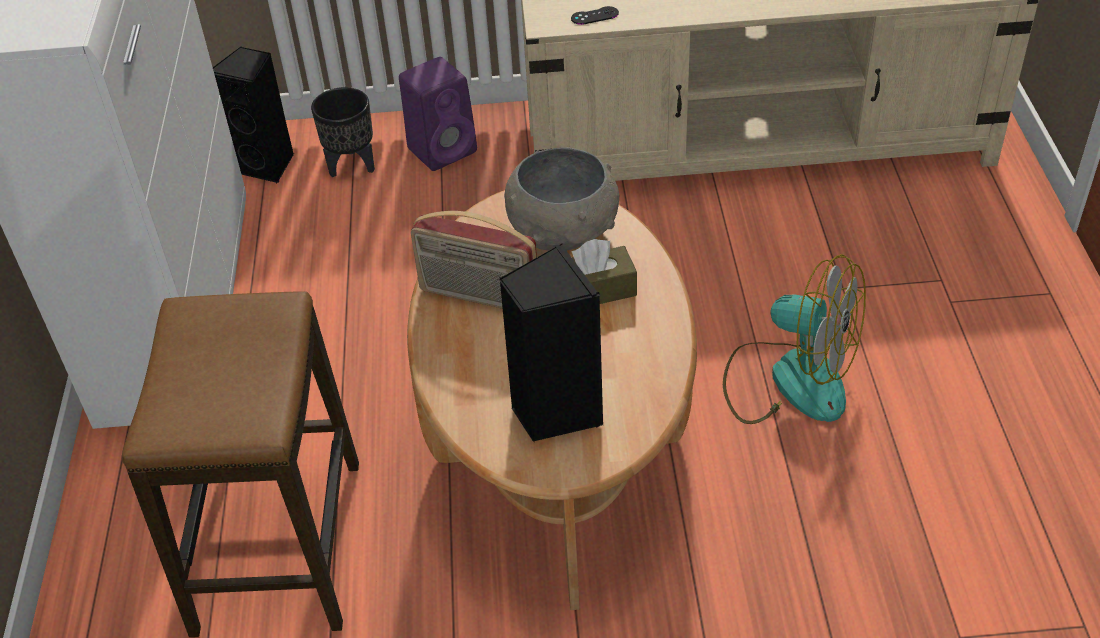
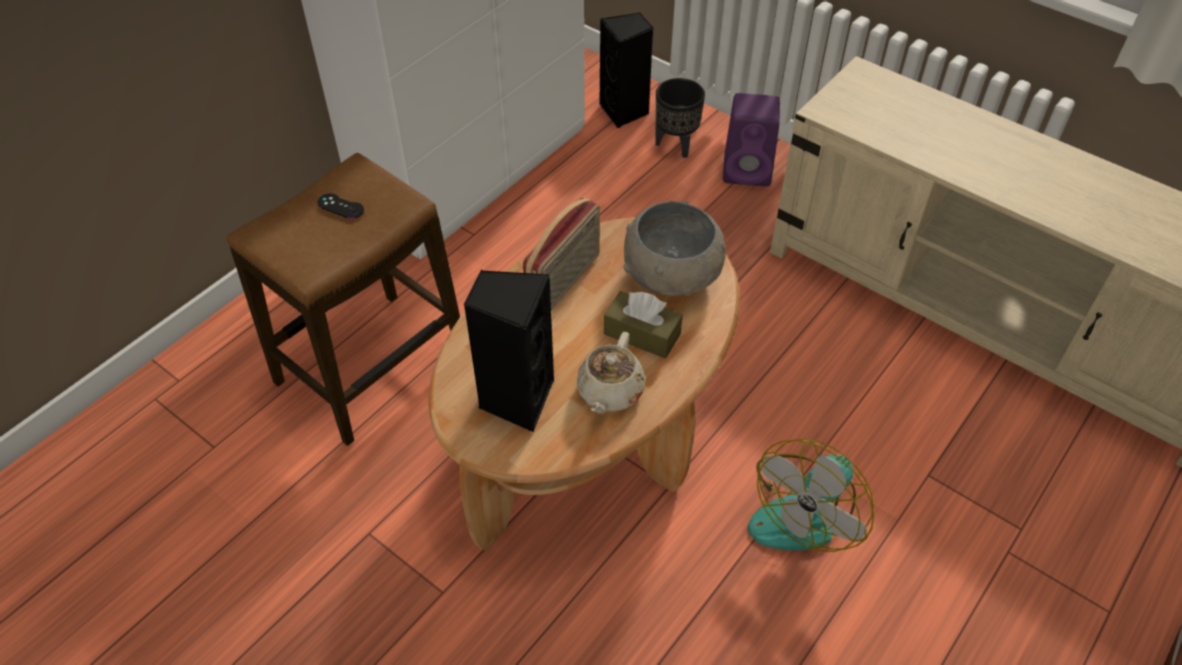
camera: 40 degrees right, 5 degrees up
(478, 296) = (564, 283): radio -> radio turned 120 degrees counterclockwise
(594, 16) = (867, 125): black game controller -> black game controller (340, 206)
(624, 351) = (609, 392): none -> beige teapot
(789, 379) = (804, 511): fan -> fan turned 60 degrees clockwise

